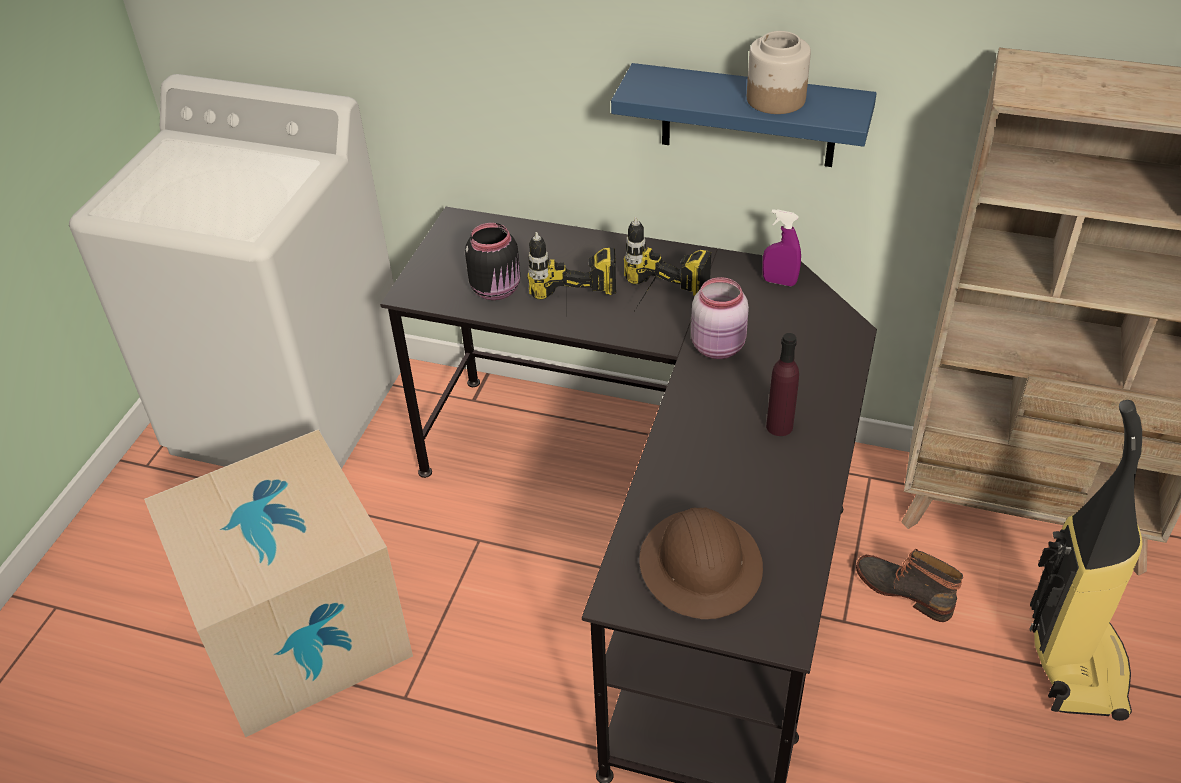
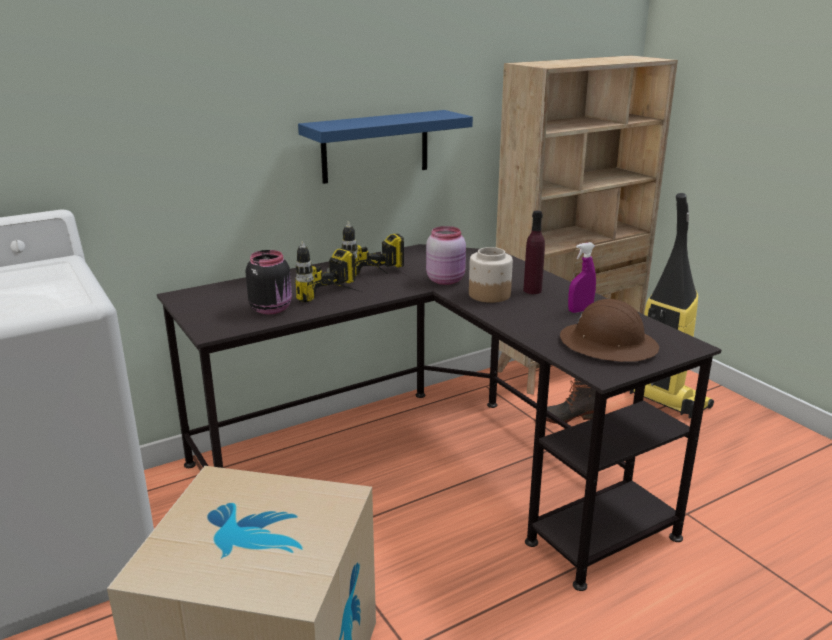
camera: 50 degrees left, 20 degrees down
(775, 99) = (406, 117): jar -> jar (489, 295)
(779, 282) = (425, 252): purple spray bottle -> purple spray bottle (580, 310)

